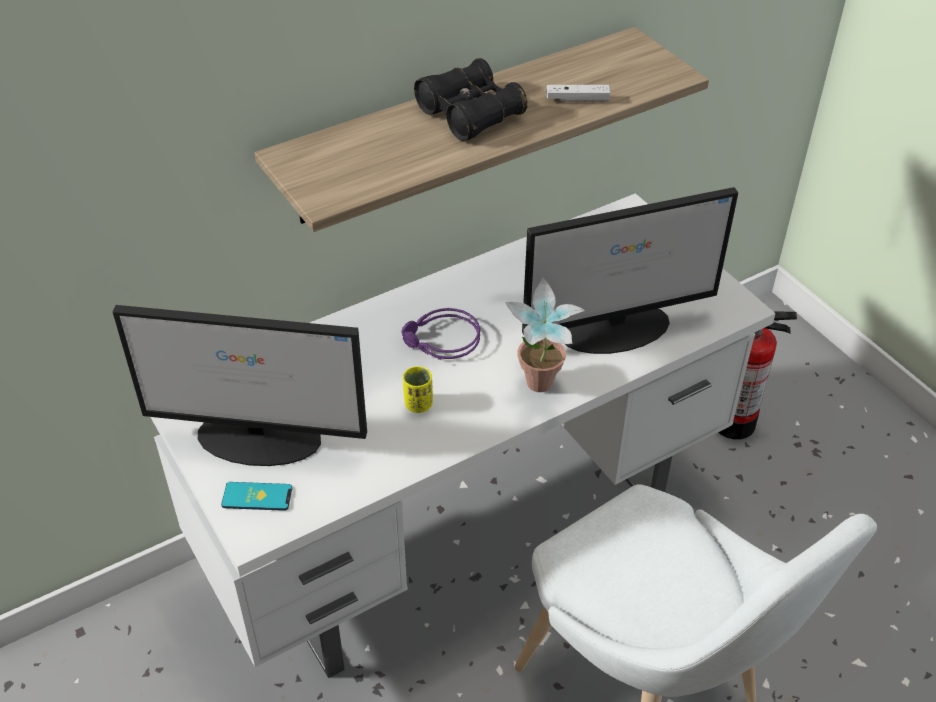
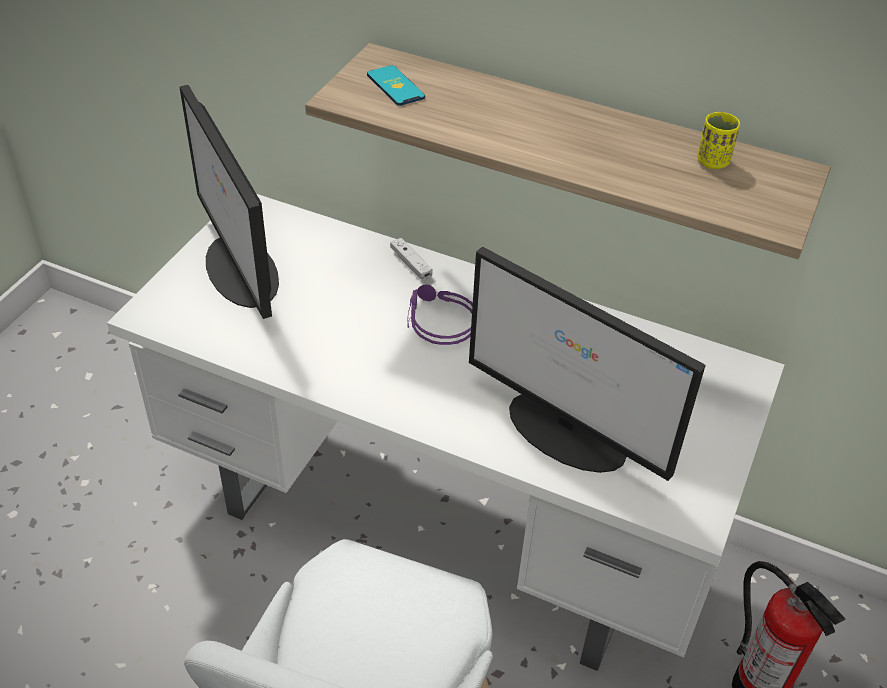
camera: 55 degrees right, 0 degrees up
(257, 497) = (181, 299): phone -> phone (395, 86)
(418, 404) = (350, 342): yellow cup -> yellow cup (712, 162)
(470, 114) = (546, 123): black binoculars -> none
(539, 390) = (434, 412): potted plant -> none
(577, 100) = (647, 175): white game controller -> white game controller (411, 264)

